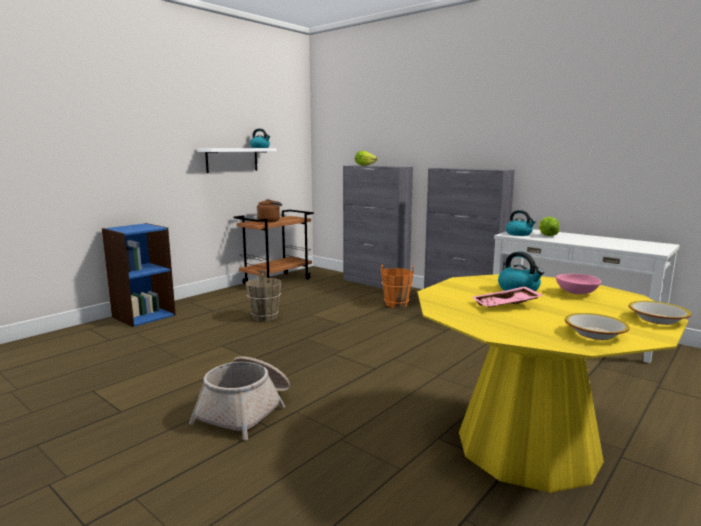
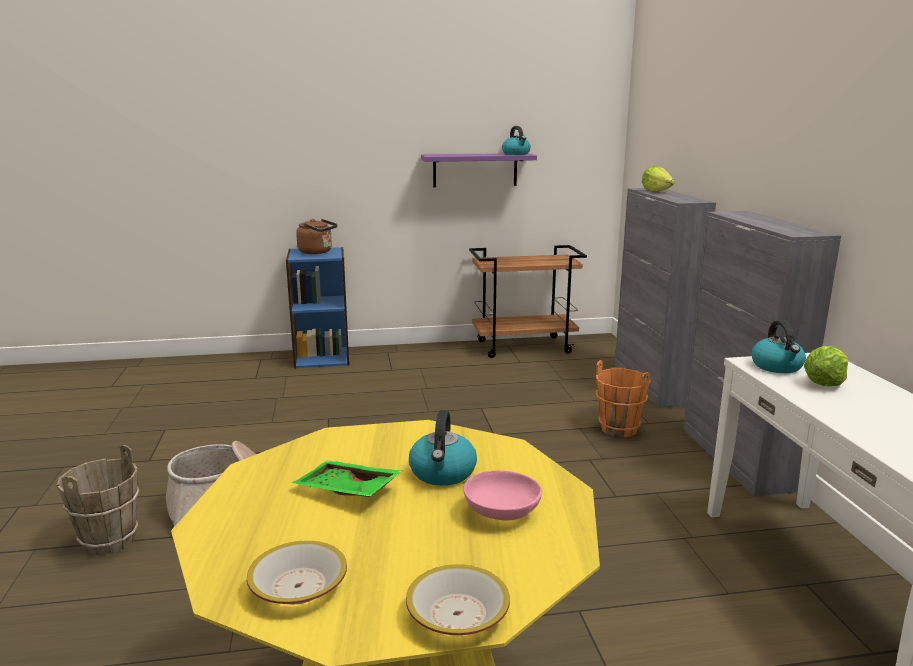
camera: 40 degrees right, 5 degrees up
(232, 160) = (475, 170): white shelf -> purple shelf
(264, 317) = (425, 396): brown bucket -> brown bucket (108, 541)
(270, 221) = (517, 261): brown kettle -> brown kettle (317, 252)
(506, 305) = (346, 491): pink tray -> green tray

